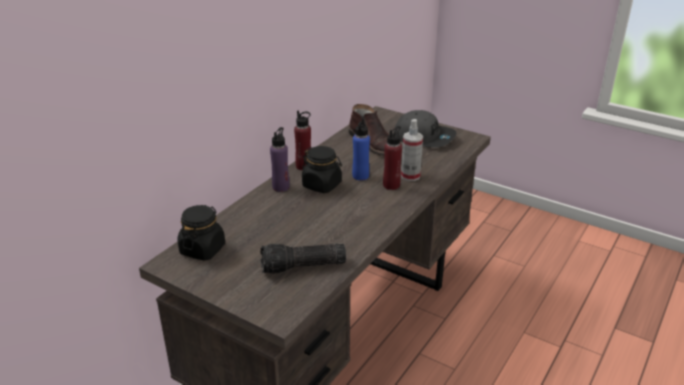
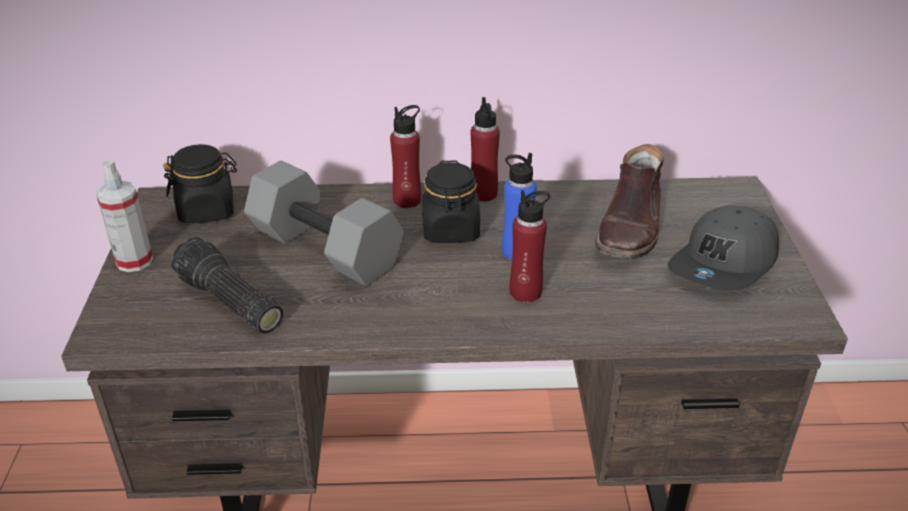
camera: 55 degrees right, 5 degrees up
(281, 187) = (407, 200): purple bottle -> red bottle
(293, 223) = (328, 248): none -> grey dumbbell
(410, 176) = (577, 300): spray bottle -> spray bottle (134, 261)
(424, 137) = (725, 264): grey cap -> grey cap turned 45 degrees clockwise

